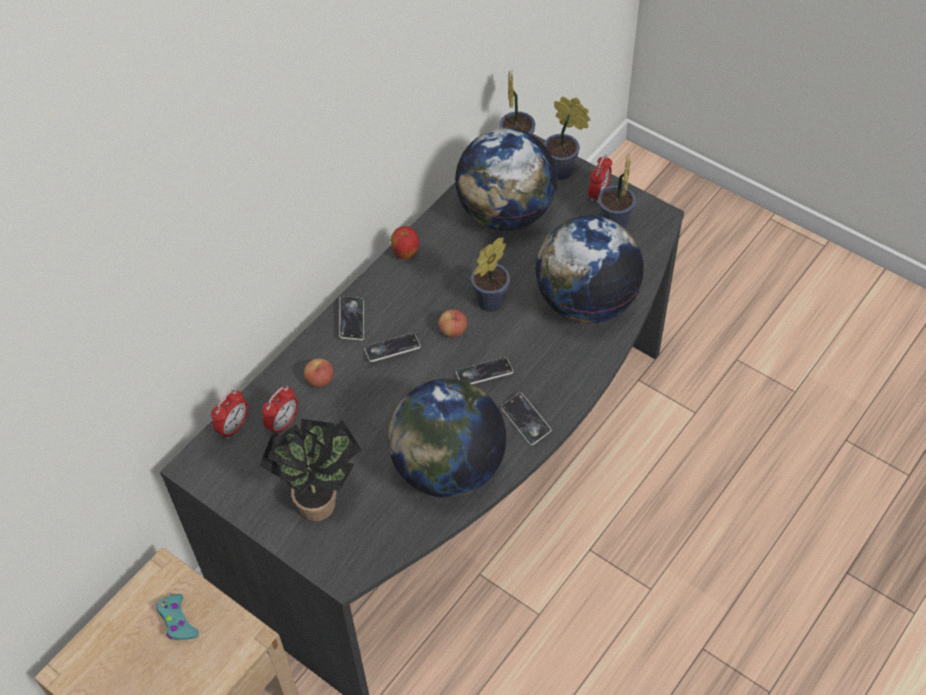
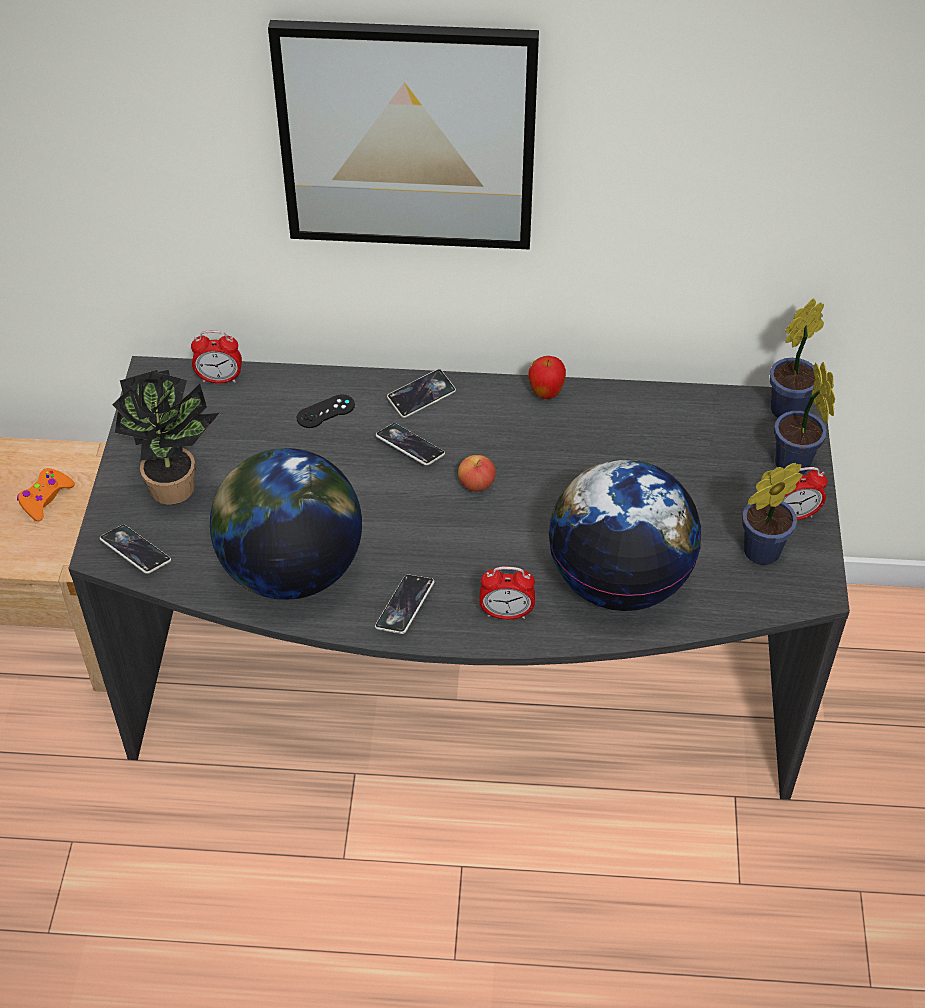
camera: 55 degrees right, 5 degrees down
(177, 621) = (45, 498): turquoise game controller -> orange game controller
(283, 423) = (251, 412): alarm clock -> alarm clock (506, 613)
(285, 154) = (407, 136): none -> picture
(320, 380) = (325, 411): apple -> black game controller
(484, 374) = (440, 539): phone -> phone (136, 552)
(487, 304) = (538, 494): potted plant -> none
(505, 214) = (681, 446): globe -> none

